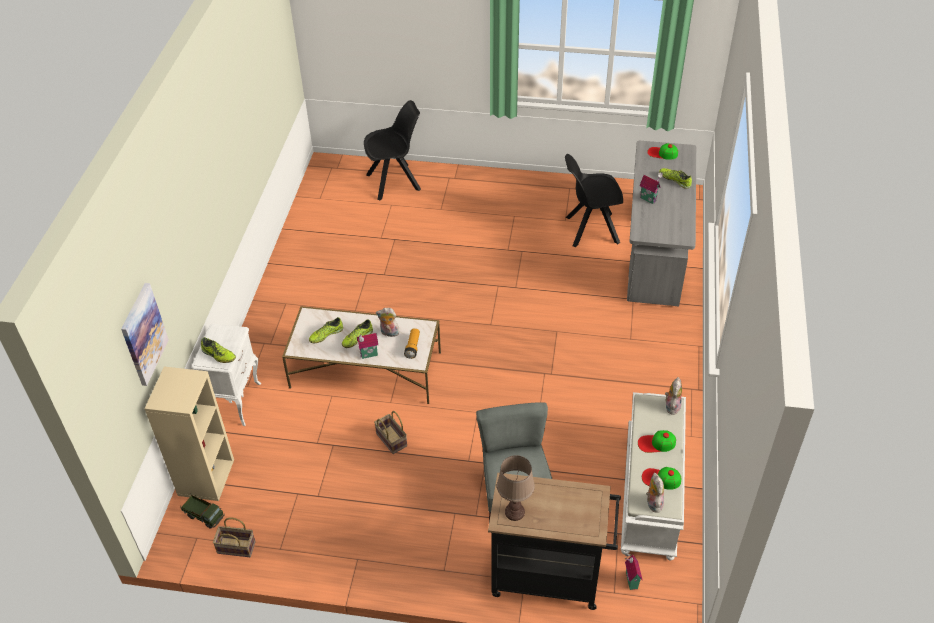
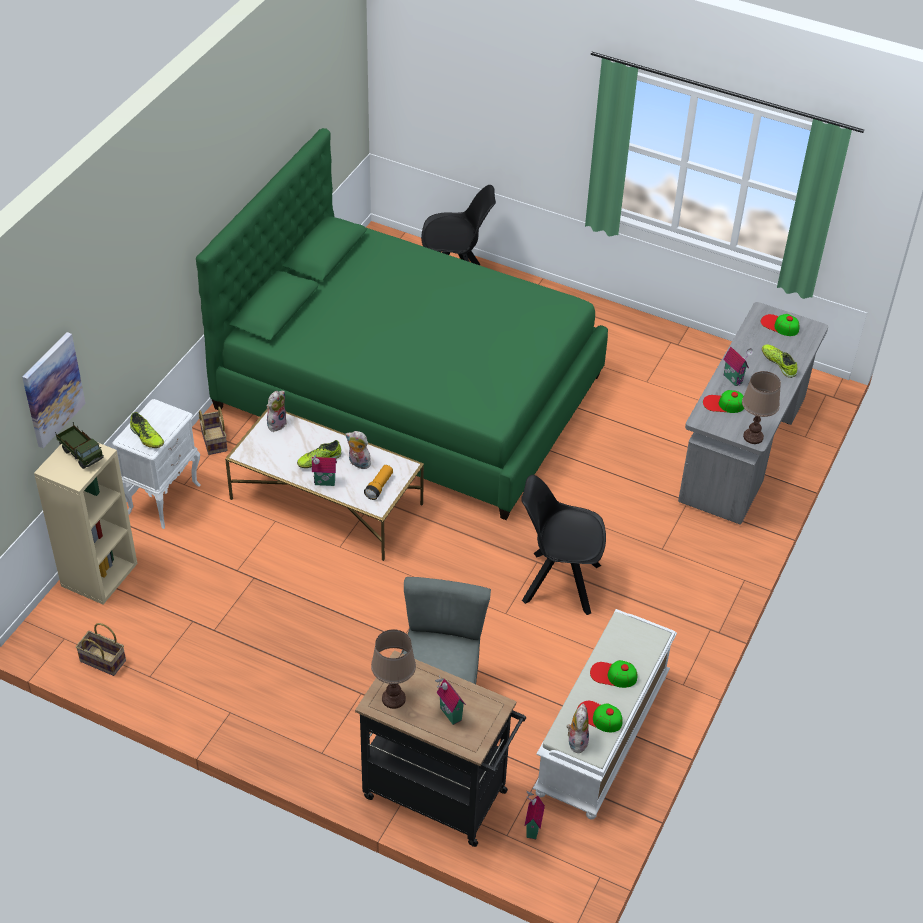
camera: 15 degrees right, 0 degrees up
(204, 516) = (81, 616): toy truck -> toy truck (81, 454)
(326, 335) = (285, 446): shoe -> none
(390, 439) = (322, 589): basket -> basket (213, 440)
(394, 270) = (409, 391): none -> green bed
(564, 512) = (449, 714): none -> toy house
(590, 230) = (673, 401): black chair -> black chair (558, 582)
(650, 219) = (723, 404): none -> cap
(671, 406) = (652, 637): plush toy -> plush toy (276, 423)
(682, 237) = (753, 437): none -> brown table lamp

